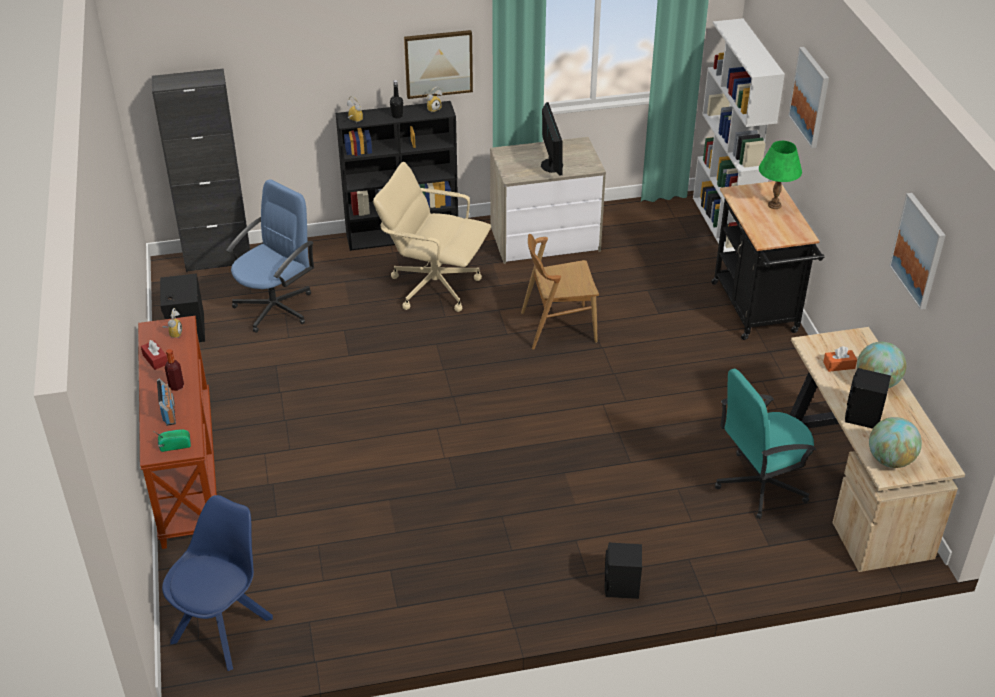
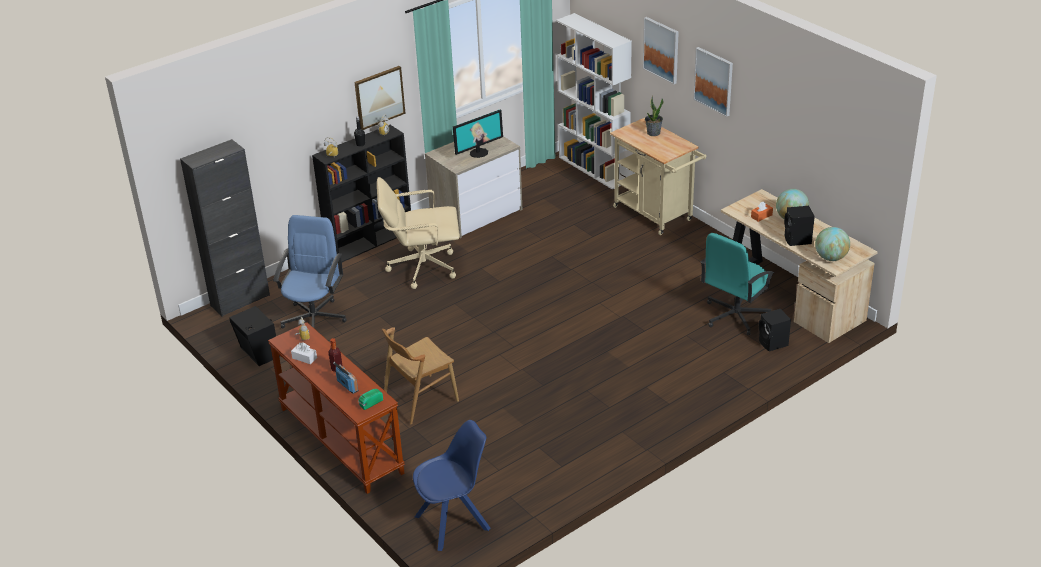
camera: 25 degrees left, 5 degrees down
(155, 359) = (304, 358): red tissue box -> white tissue box
(224, 627) = (454, 522): blue chair -> blue chair turned 60 degrees clockwise
(551, 165) = (478, 152): monitor -> monitor turned 90 degrees clockwise
(558, 327) = (531, 266): brown chair -> brown chair (420, 399)
(621, 587) = (695, 403): black speaker -> black speaker (773, 343)
(757, 312) = (656, 215): black cart -> beige cart
(774, 205) = (653, 133): green table lamp -> potted plant
(919, 250) = (796, 120): picture -> picture (714, 81)

